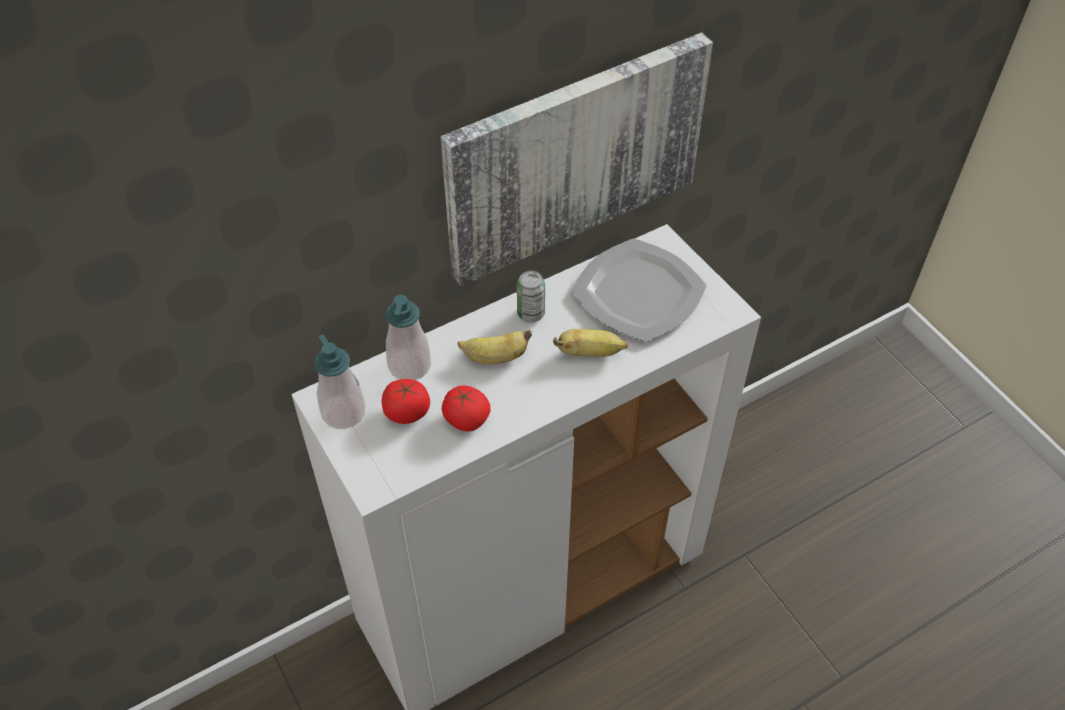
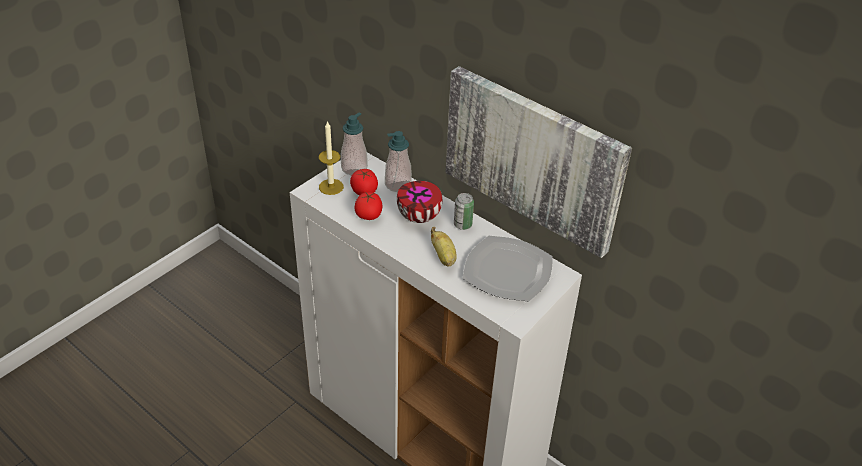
camera: 70 degrees right, 10 degrees down
(376, 454) = (331, 187): none -> candle
(495, 358) = (420, 217): banana -> bowl

